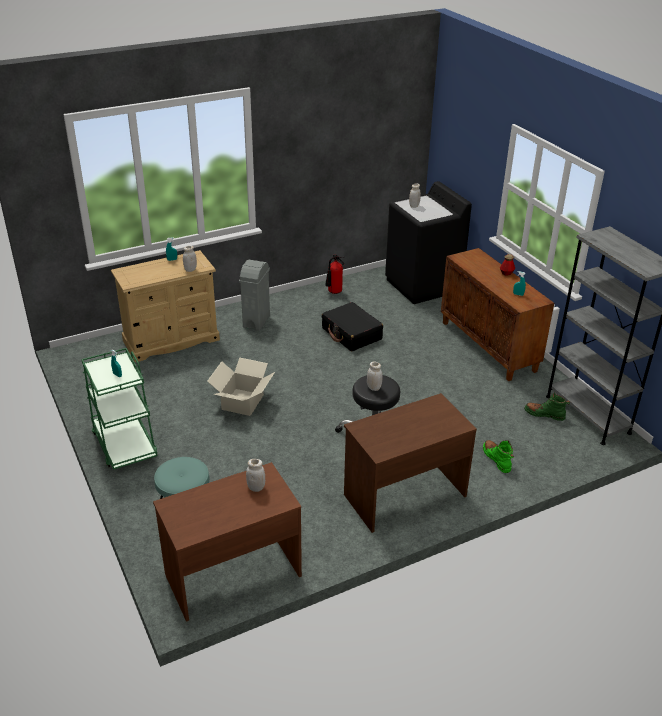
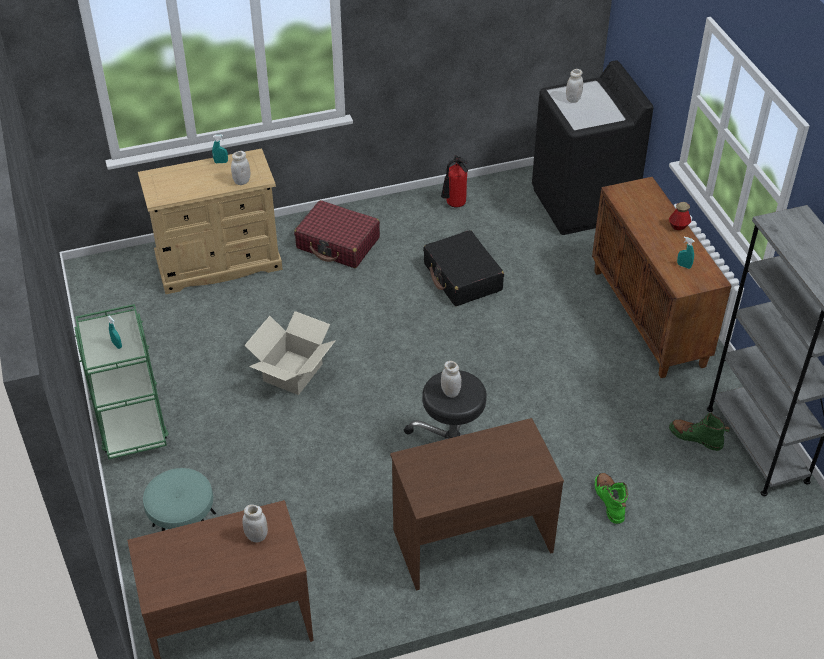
camera: 10 degrees right, 10 degrees up
(257, 321) = (338, 243): grey trash can -> red suitcase

